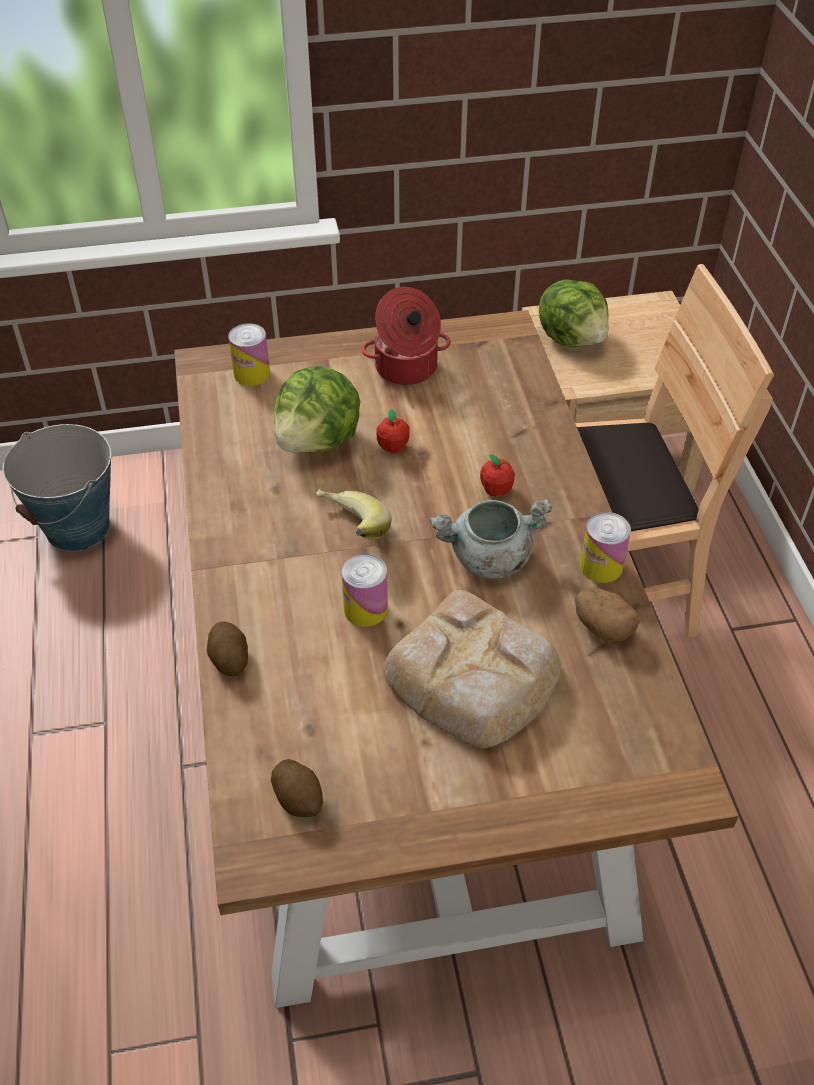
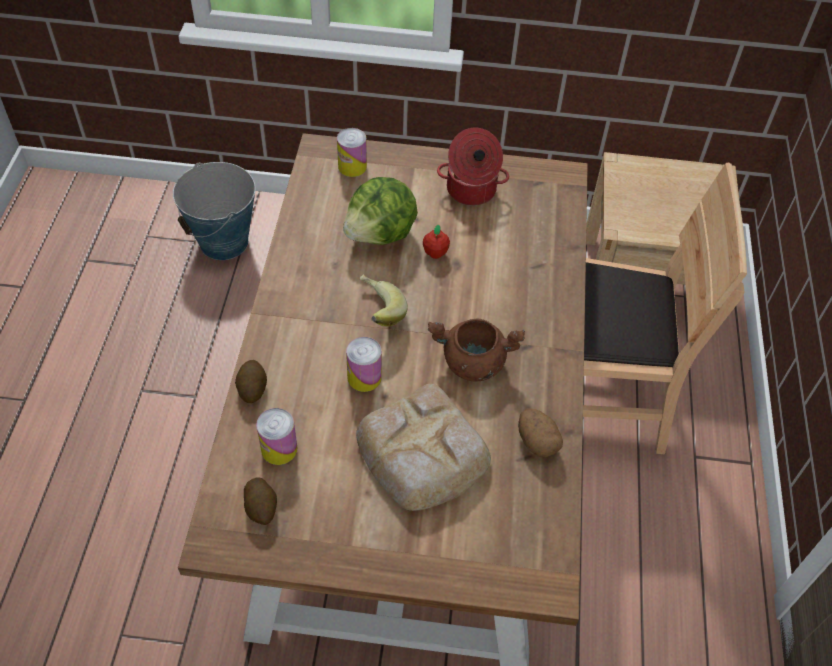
camera: 15 degrees right, 5 degrees up
(489, 559) = (472, 363): grey cooking pot -> brown cooking pot
(496, 490) = (500, 308): apple -> none
(572, 338) = (635, 188): lettuce -> none
(601, 566) = (556, 392): can -> can (279, 449)

